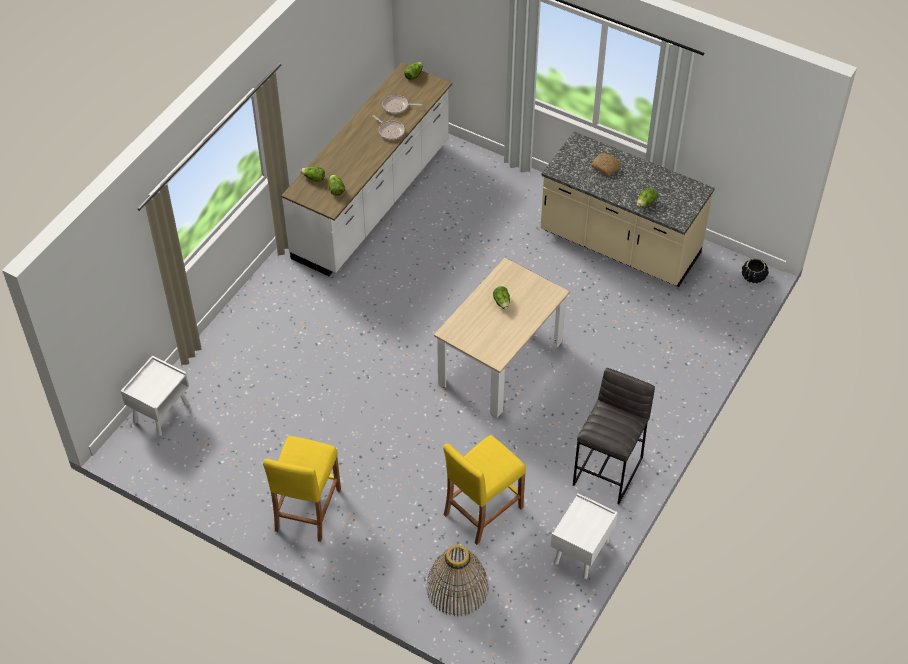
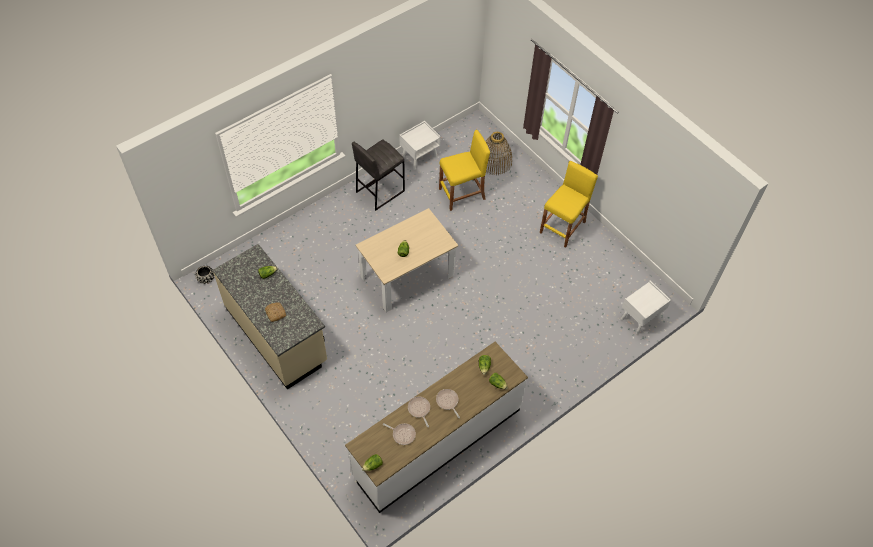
camera: 160 degrees left, 5 degrees up
(362, 146) = (447, 402): none -> frying pan

